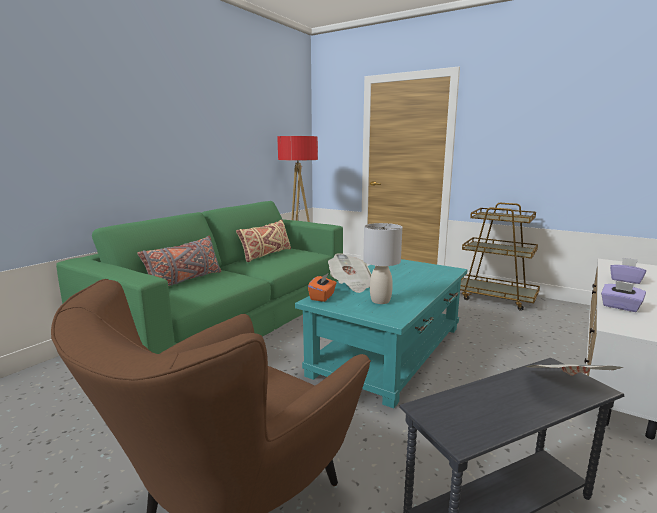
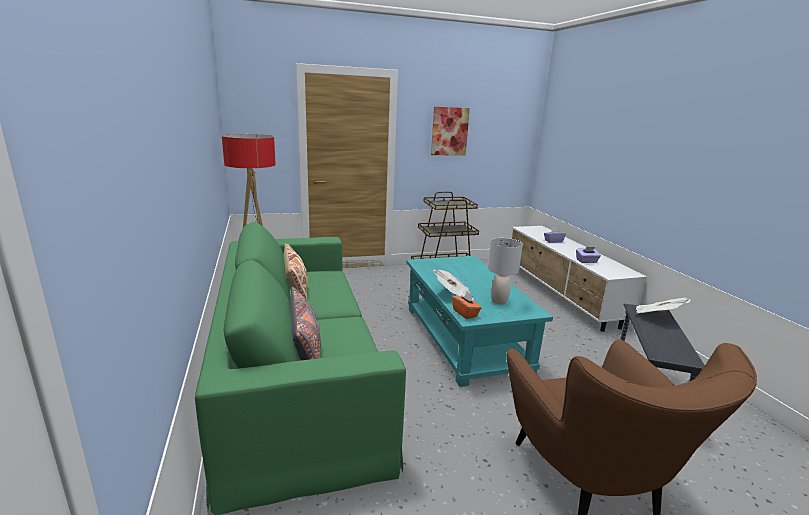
camera: 50 degrees left, 5 degrees up
(522, 130) = (449, 131): none -> picture

